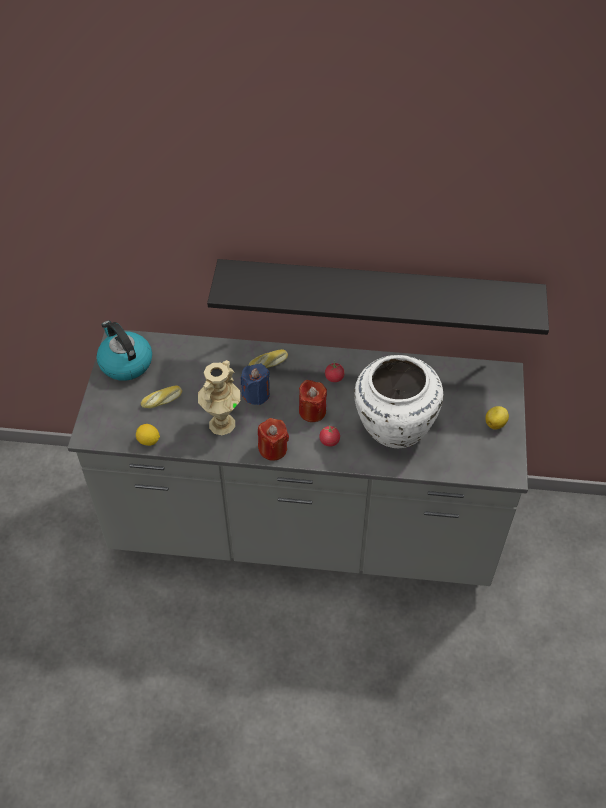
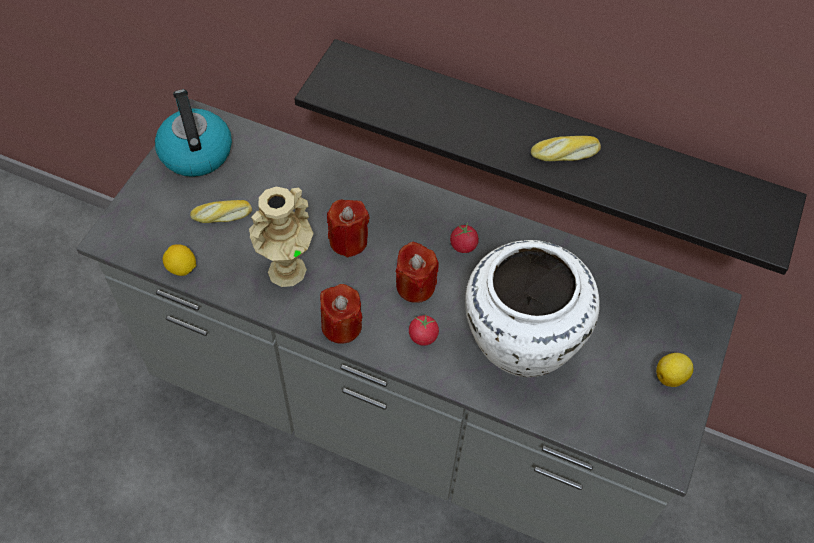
camera: 15 degrees right, 5 degrees up
(256, 394) = (348, 241): blue candle -> red candle
(268, 363) = (381, 201): bread -> bread (565, 155)

